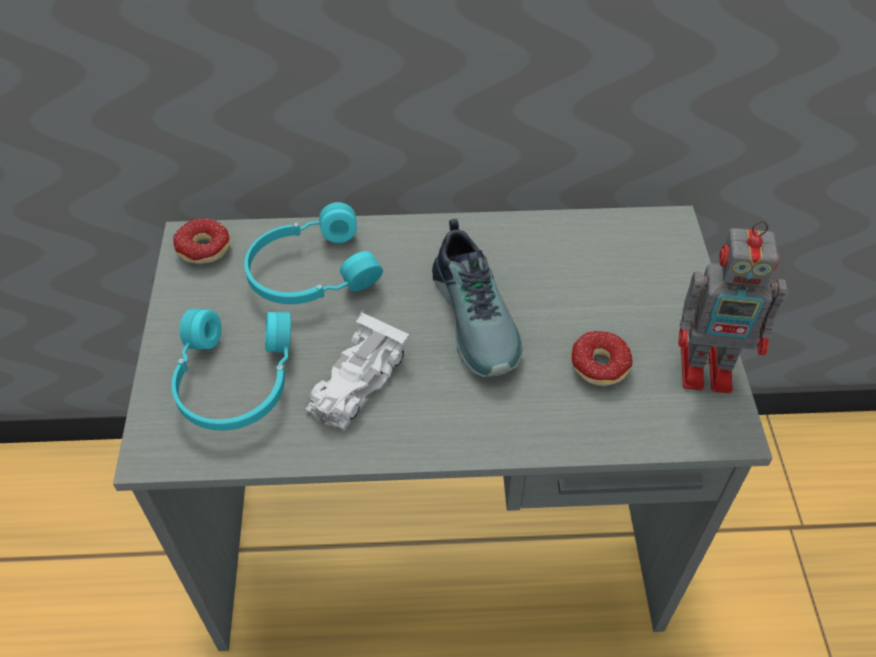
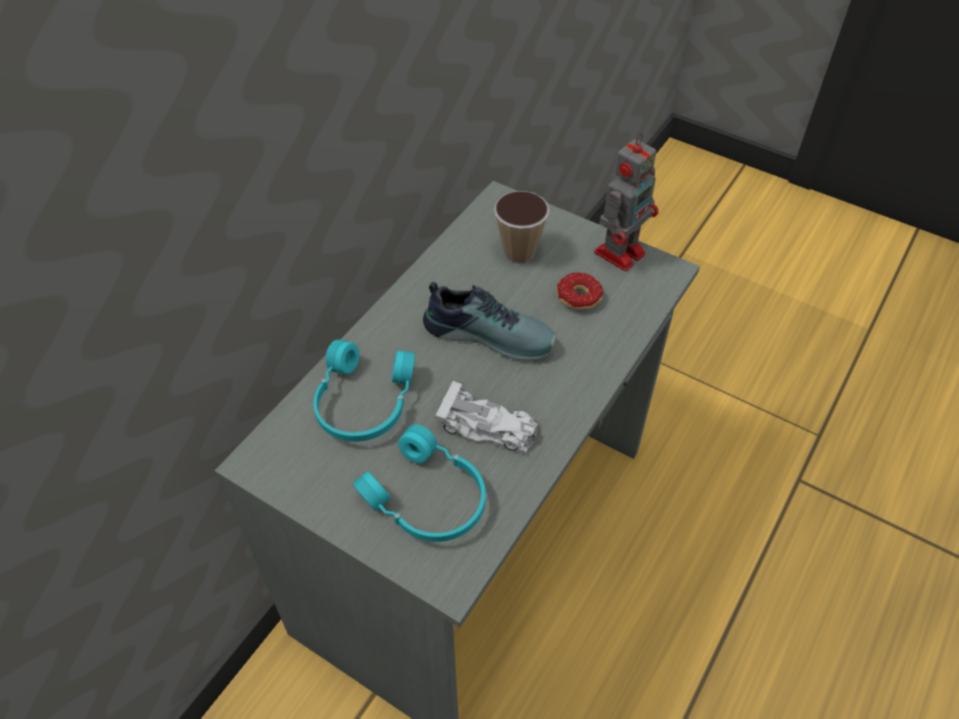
camera: 55 degrees left, 0 degrees up
(200, 256) = (278, 463): donut -> none
(356, 381) = (488, 426): white toy car -> white toy car turned 45 degrees counterclockwise
(612, 281) = (519, 252): none -> cup

